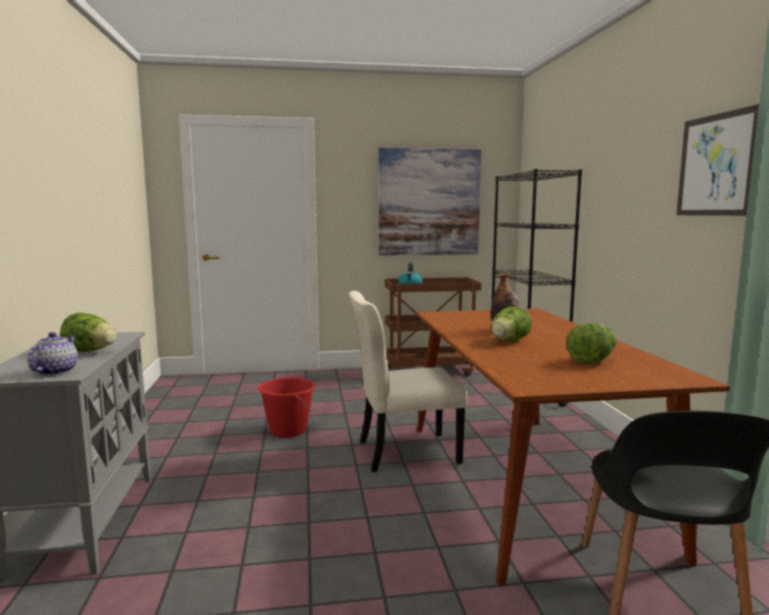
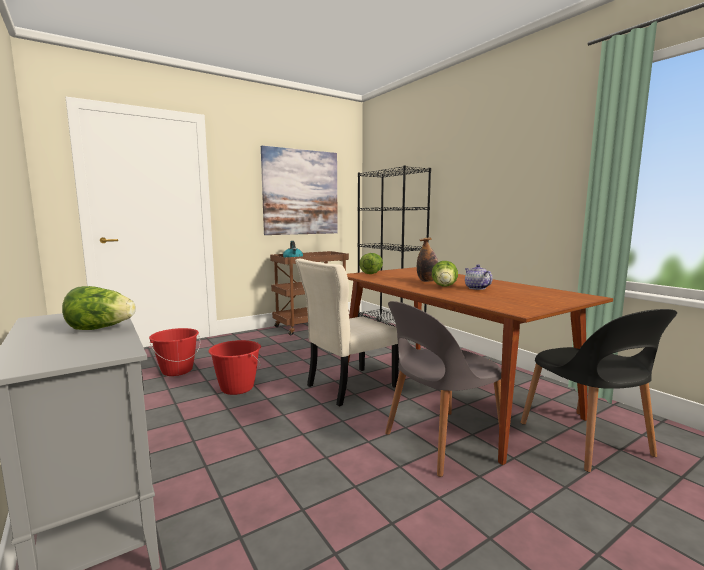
camera: 25 degrees left, 0 degrees up
(55, 371) = (96, 351): teapot -> teapot (476, 288)
(249, 402) = (177, 370): none -> red bucket
(450, 539) = (441, 441): none -> grey chair
(592, 361) = (518, 293): lettuce -> lettuce (372, 273)
(716, 165) = (550, 162): picture -> none

